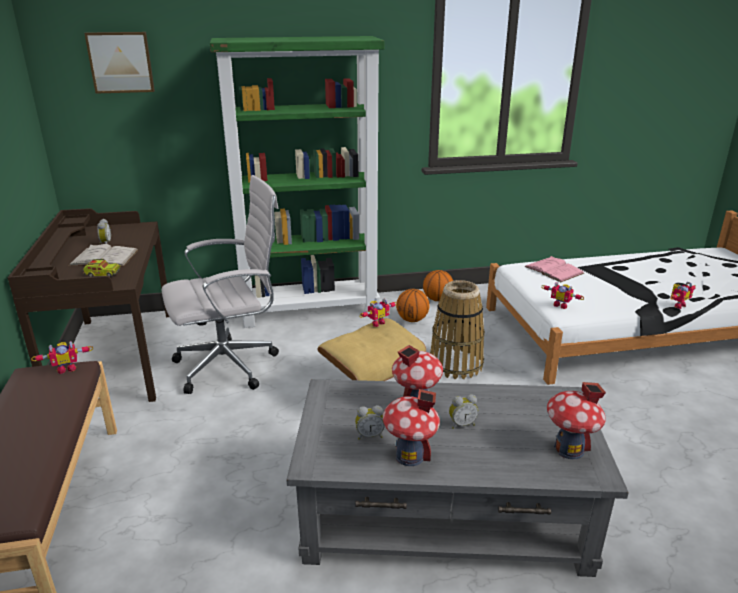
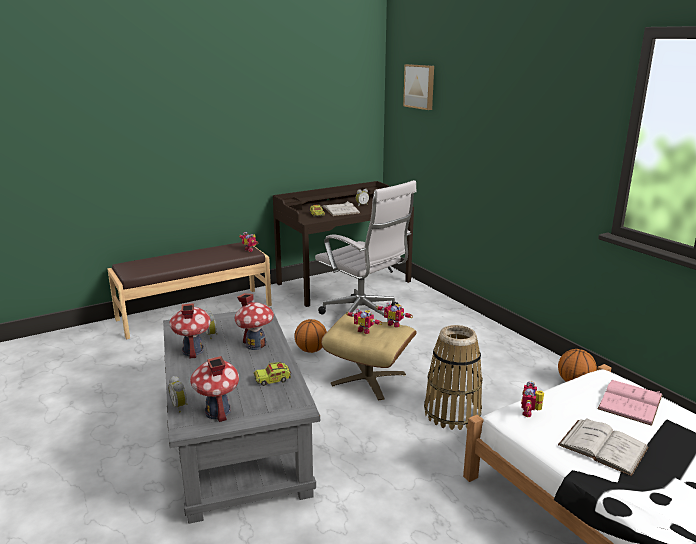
camera: 70 degrees right, 5 degrees down
(310, 311) = (473, 326): green bookcase -> none
(412, 320) = (512, 376): basketball -> basketball (311, 350)
(461, 424) = (236, 364): alarm clock -> alarm clock (180, 406)
(506, 403) = (273, 380): none -> toy truck
(608, 294) = (603, 446): none -> white book
(677, 305) = (635, 509): toy robot -> toy robot (365, 330)

